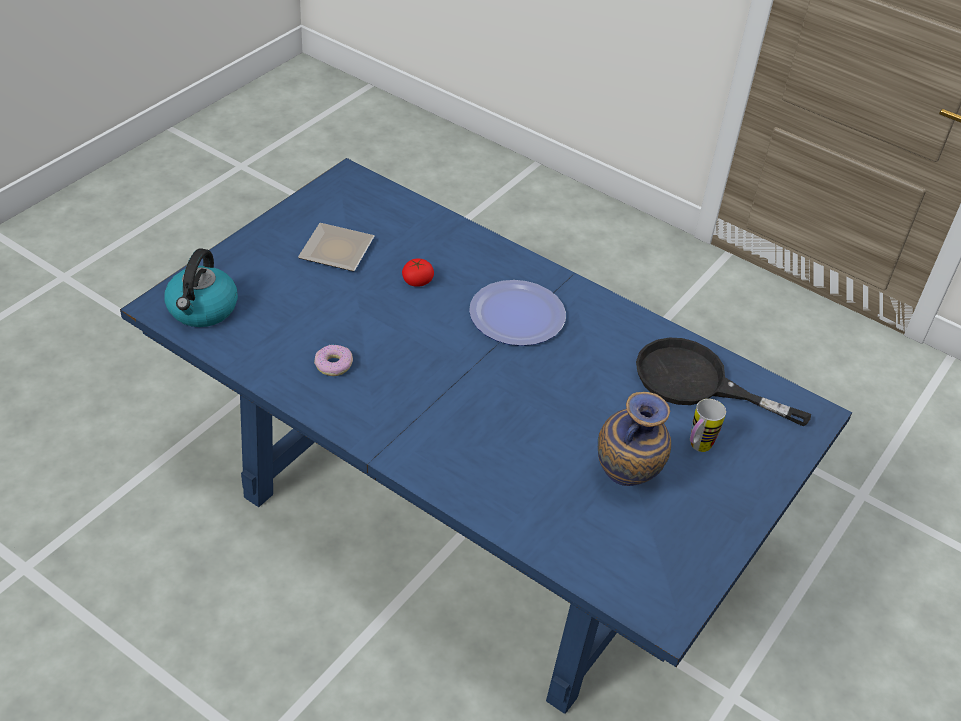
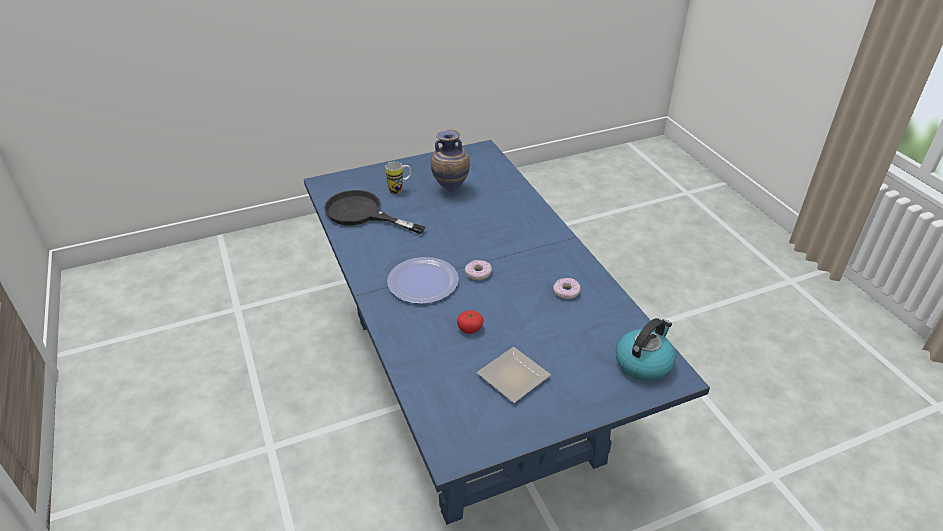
camera: 145 degrees left, 5 degrees down
(461, 350) = (478, 273): none -> donut
(696, 382) = (362, 213): black frying pan -> black frying pan turned 150 degrees clockwise

